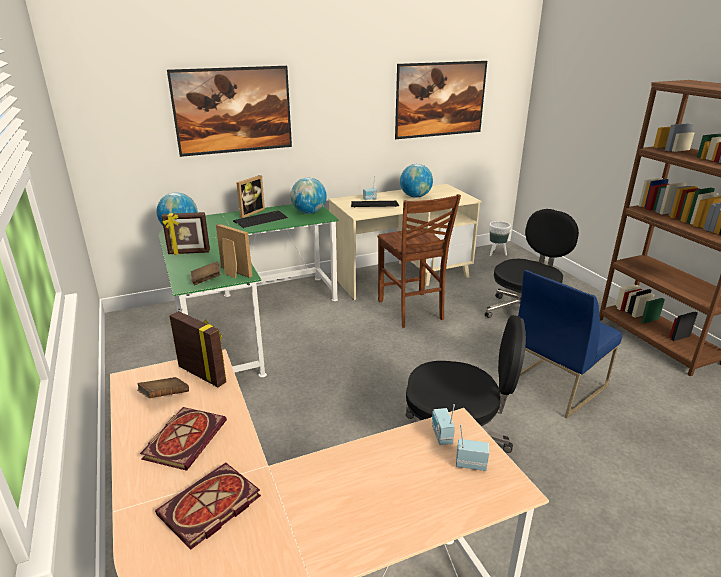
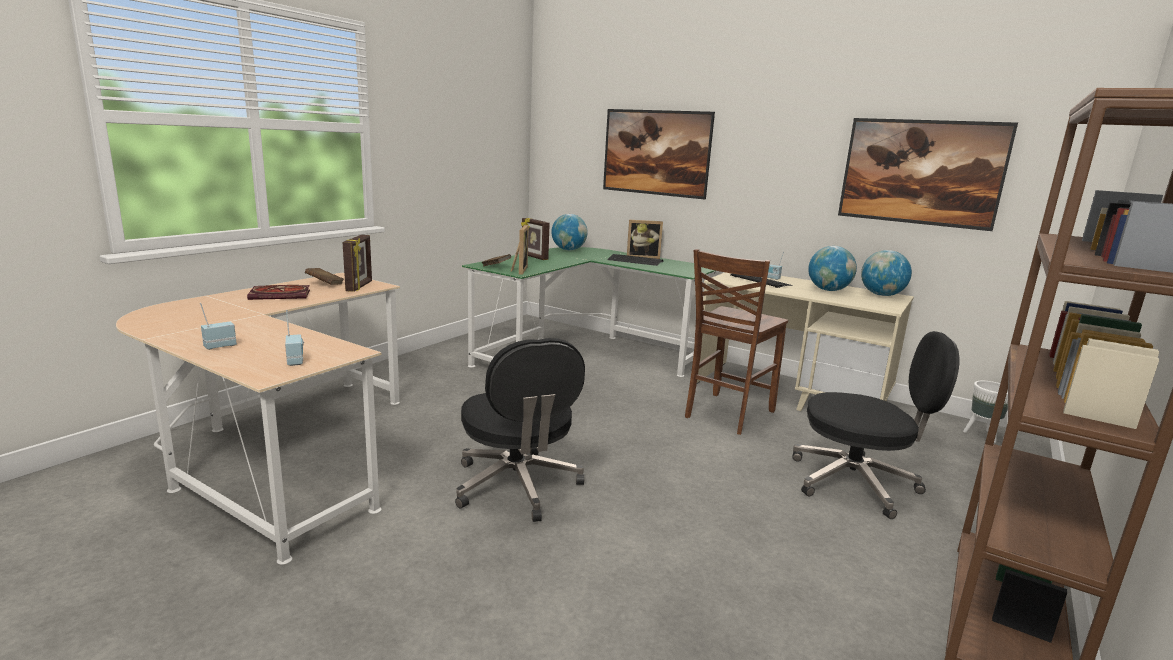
camera: 55 degrees right, 10 degrees down
(209, 508) = (213, 309): book -> none
(309, 212) = (685, 269): globe -> globe (881, 295)
(441, 436) = (330, 349): radio -> radio (219, 346)
(555, 384) = (712, 534): blue chair -> none

